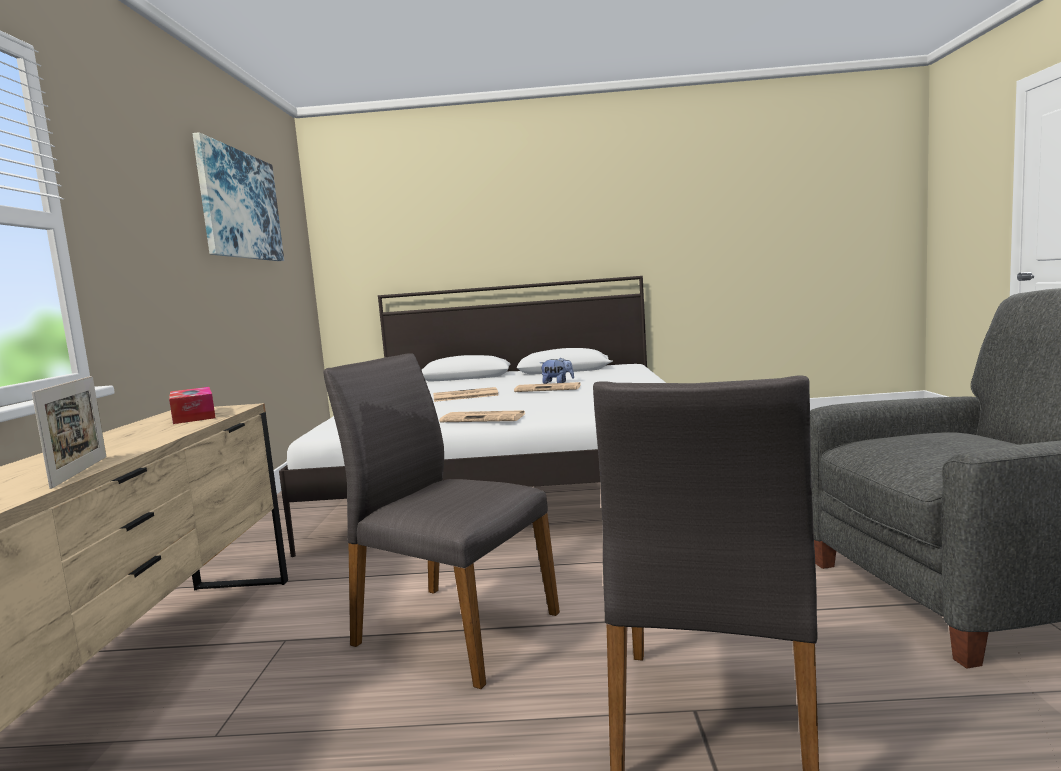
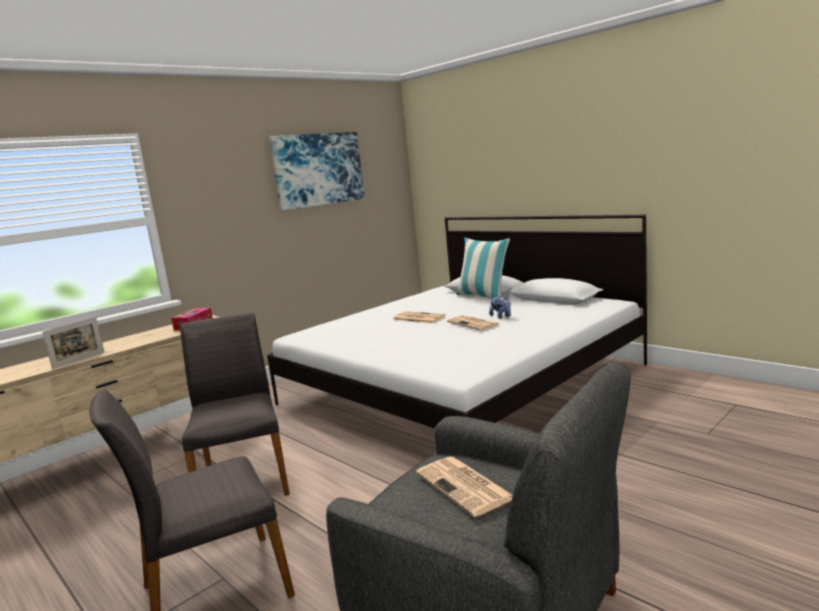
camera: 45 degrees right, 5 degrees up
(480, 379) = (483, 296): none -> pillow
(484, 418) = (363, 348): newspaper -> newspaper (465, 486)

